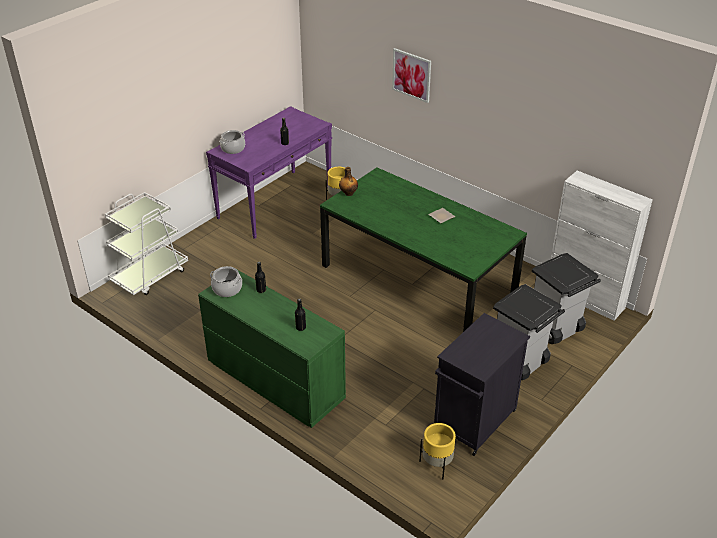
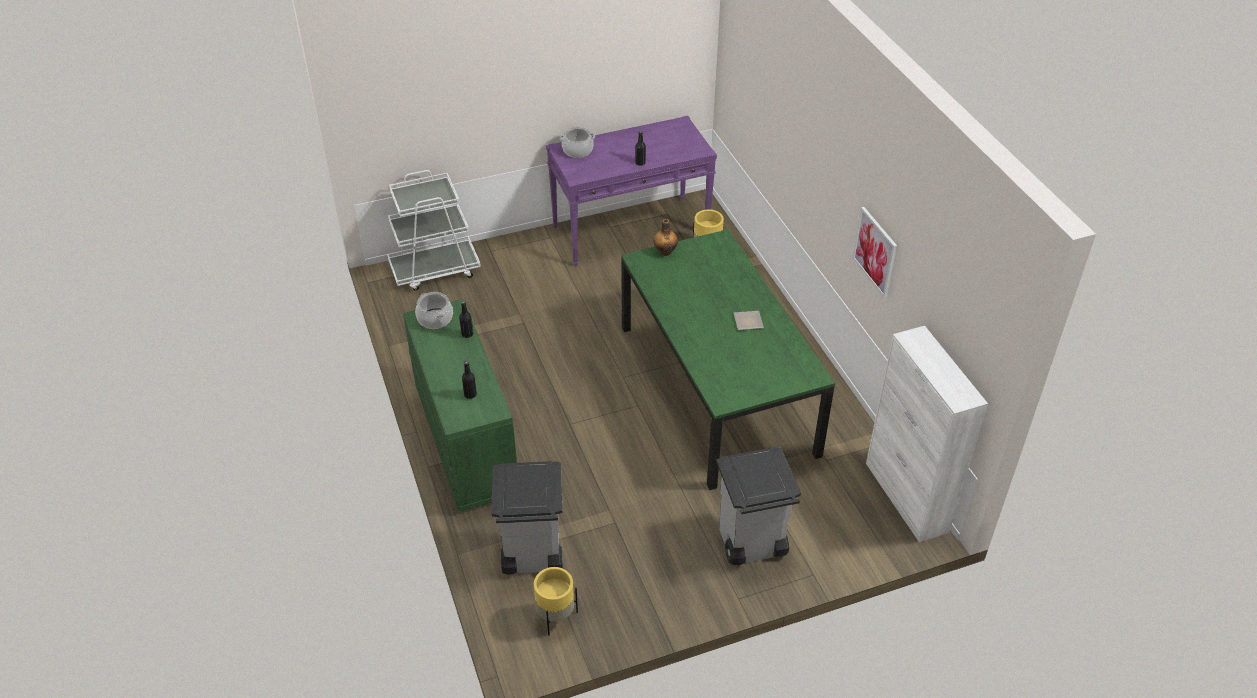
camera: 30 degrees right, 5 degrees up
(411, 75) = (799, 125): picture -> picture (875, 251)
(473, 422) = (637, 588): black cabinet -> none
(555, 329) = (832, 521): grey trash can -> grey trash can (531, 555)

